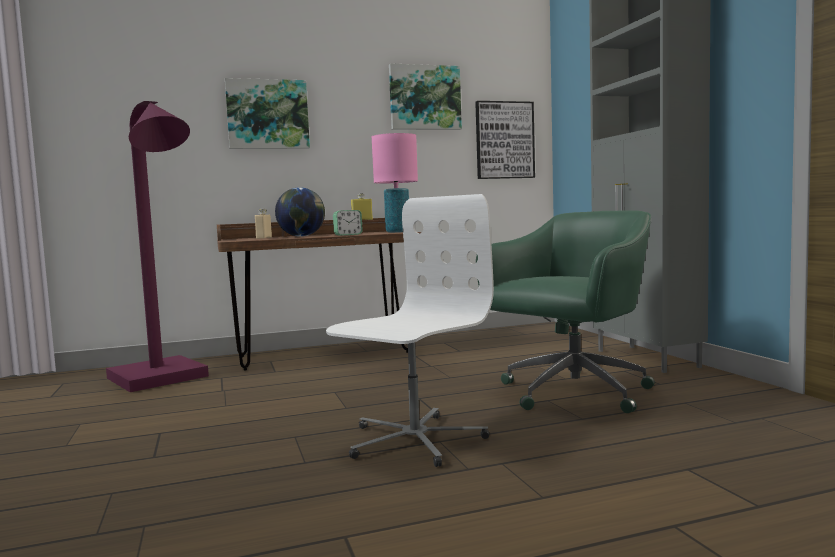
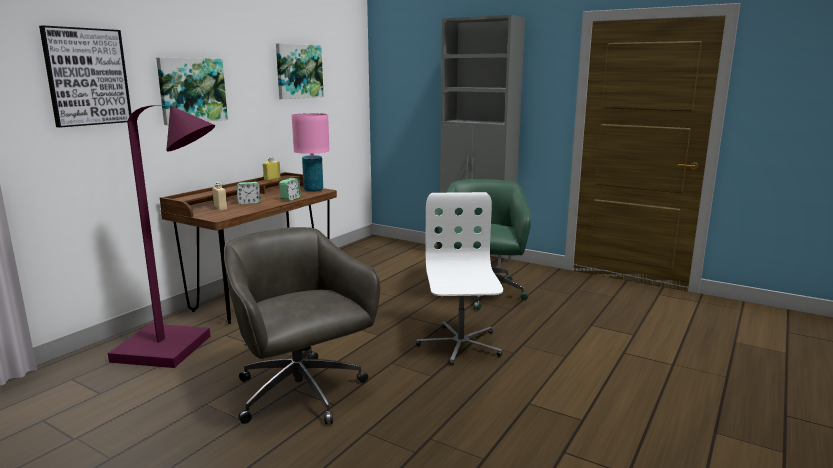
camera: 40 degrees left, 10 degrees up
(154, 439) = (301, 394): none -> grey office chair
(302, 236) = (249, 202): globe -> alarm clock
(504, 140) = (345, 103): picture -> picture (87, 77)

